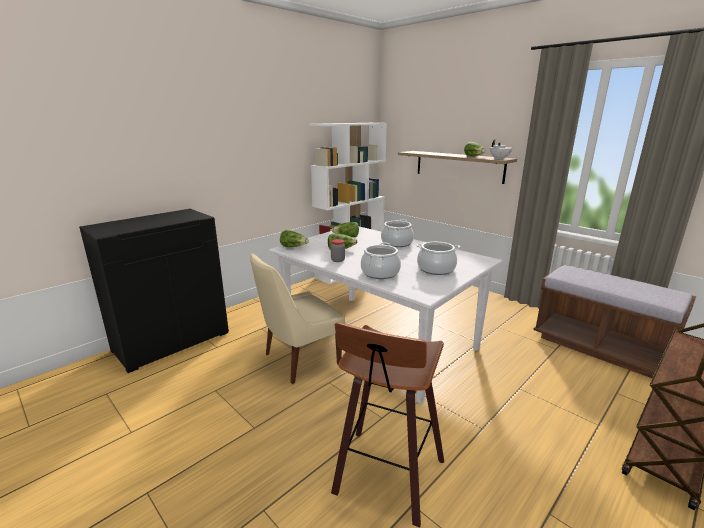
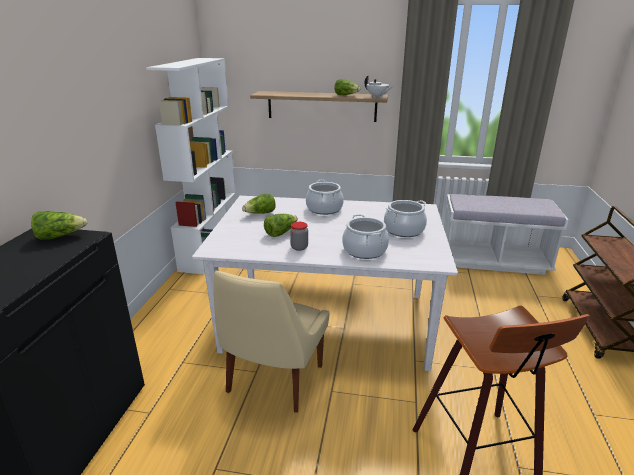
camera: 35 degrees left, 5 degrees up
(293, 247) = (220, 244): lettuce -> lettuce (60, 236)
(600, 347) = (493, 260): brown bench -> white bench

